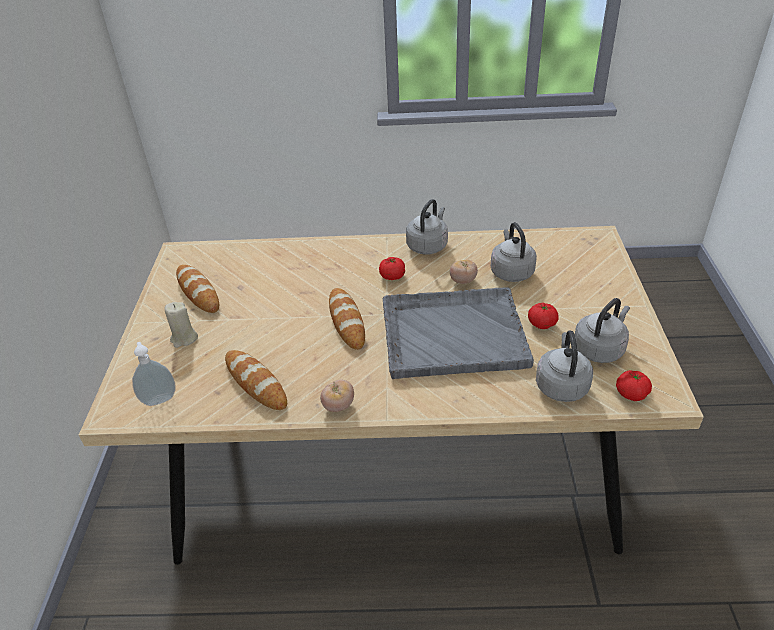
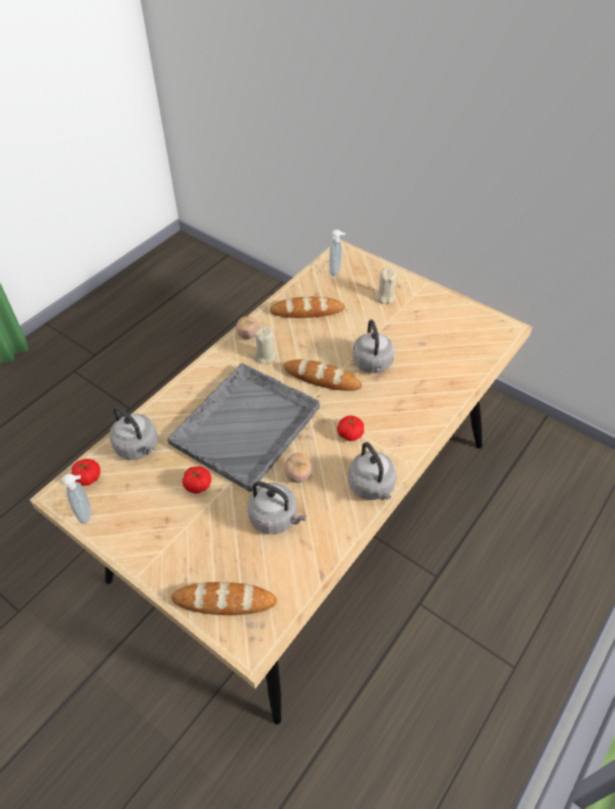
camera: 125 degrees right, 10 degrees up
(198, 291) = (436, 320): bread -> bread (224, 601)
(356, 373) = (265, 356): none -> beige candle
(600, 349) = (137, 498): grey kettle -> grey kettle (372, 364)
(653, 367) = (87, 513): none -> soap dispenser

